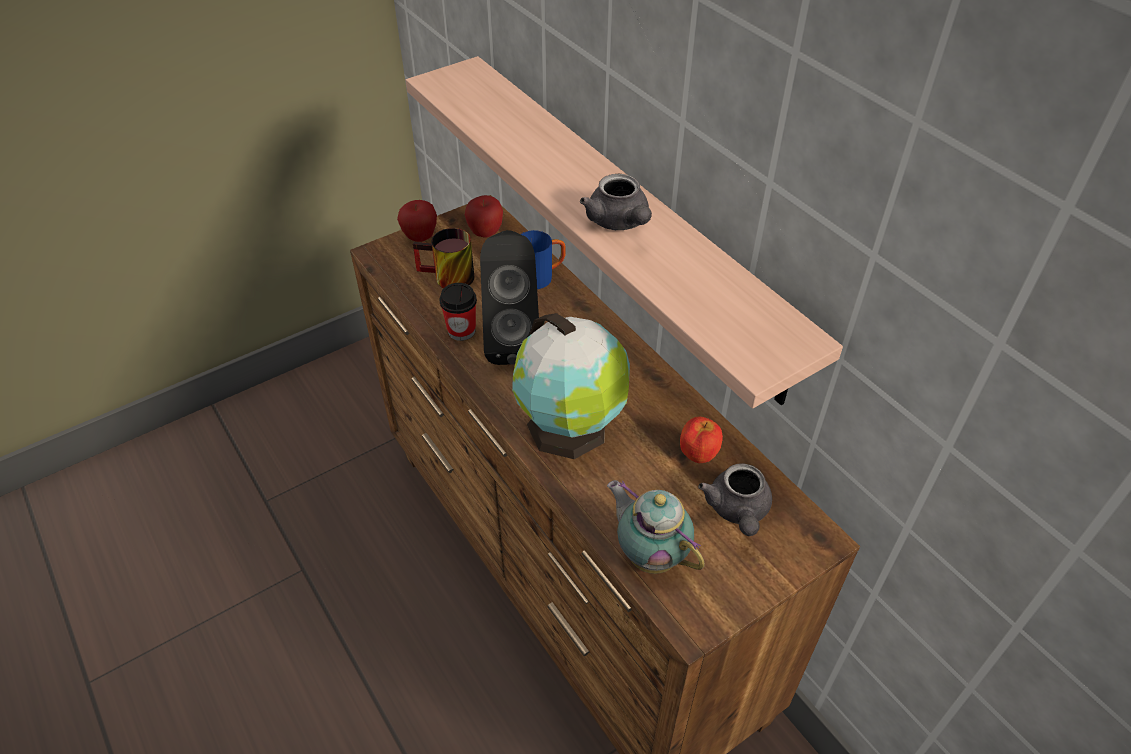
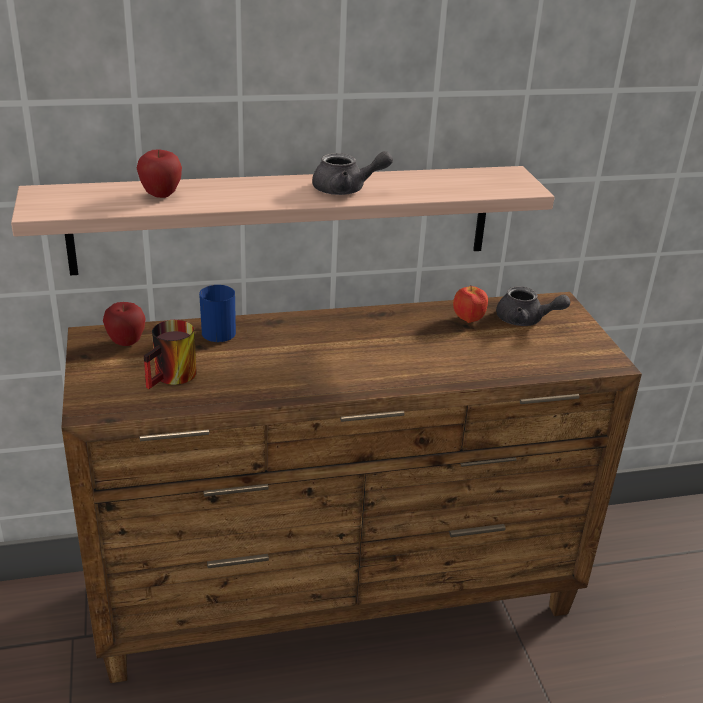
camera: 70 degrees left, 15 degrees down
(420, 237) = (91, 379): apple -> apple (161, 195)
(461, 331) = (255, 386): cup -> none
(512, 341) = (291, 364): black speaker -> none
(571, 429) = (413, 362): globe -> none
(650, 554) = (549, 362): teapot -> none

